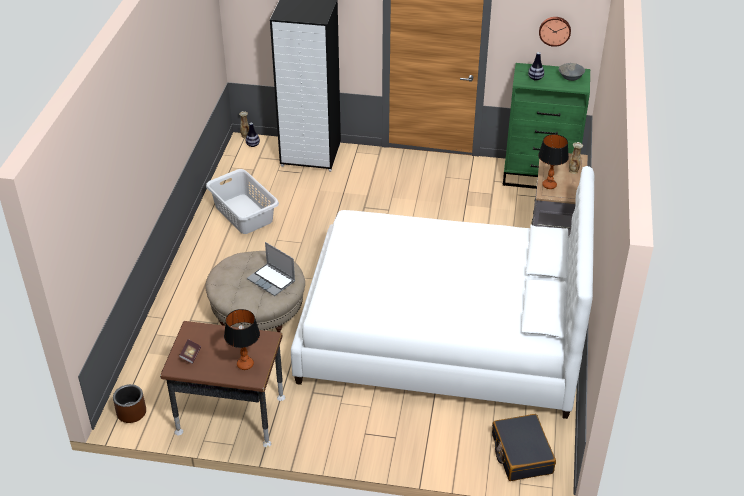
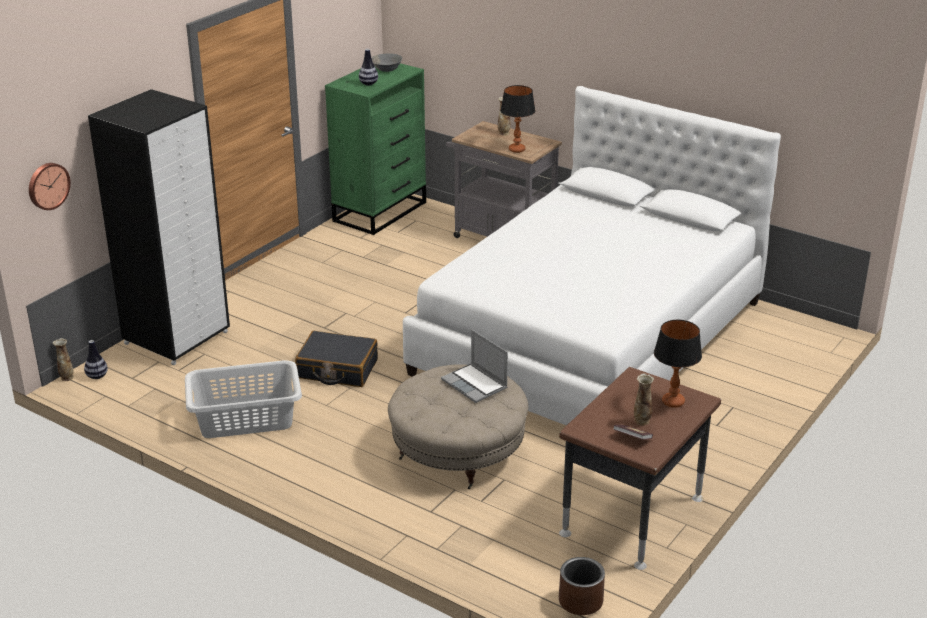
camera: 65 degrees left, 10 degrees down
(213, 355) = (642, 421): none -> vase
(272, 280) = (475, 384): laptop -> laptop turned 75 degrees clockwise
(521, 454) = (792, 340): black suitcase -> black suitcase (337, 369)
(555, 30) = (346, 27): wall clock -> wall clock (47, 185)

